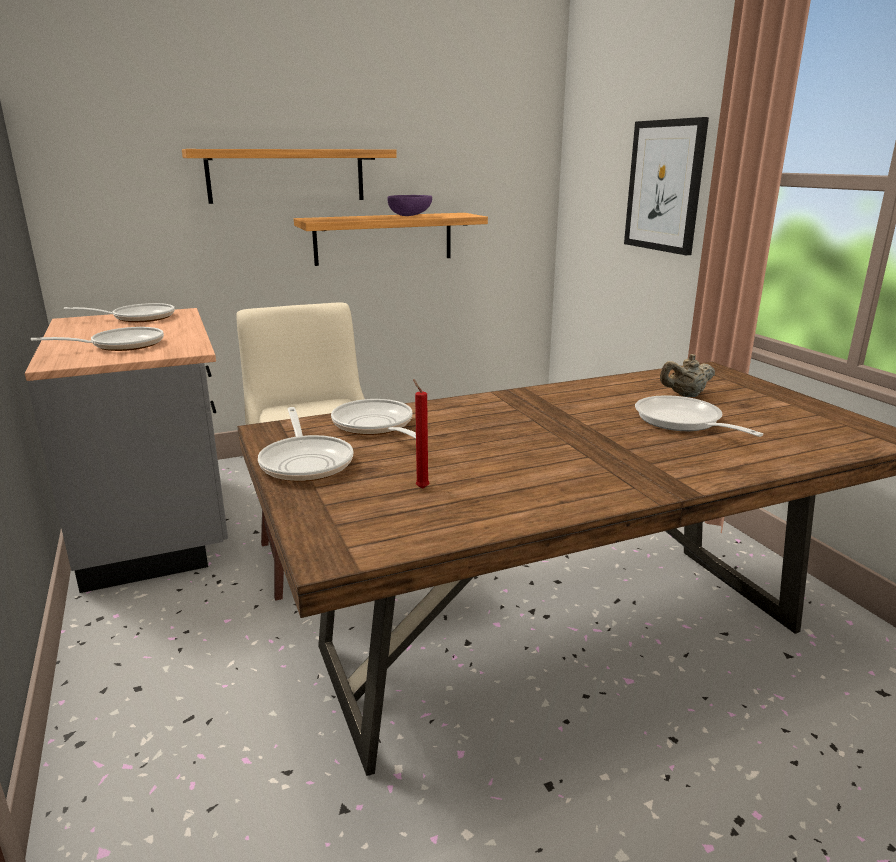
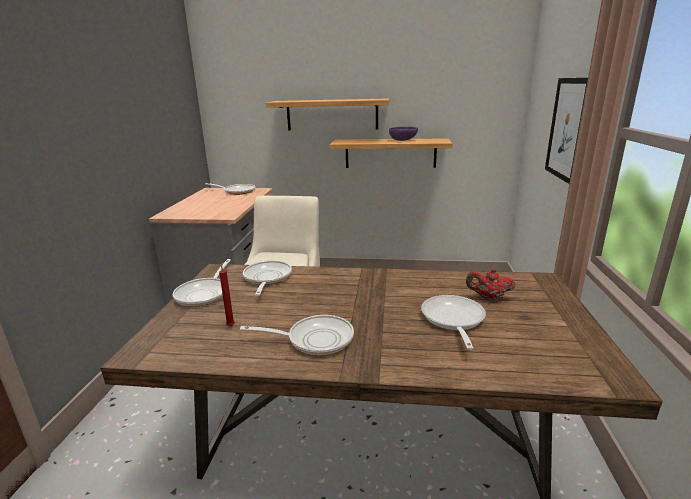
camera: 30 degrees right, 0 degrees up
(121, 345) = (205, 208): frying pan -> frying pan (314, 339)
(685, 395) = (488, 298): beige teapot -> red teapot

